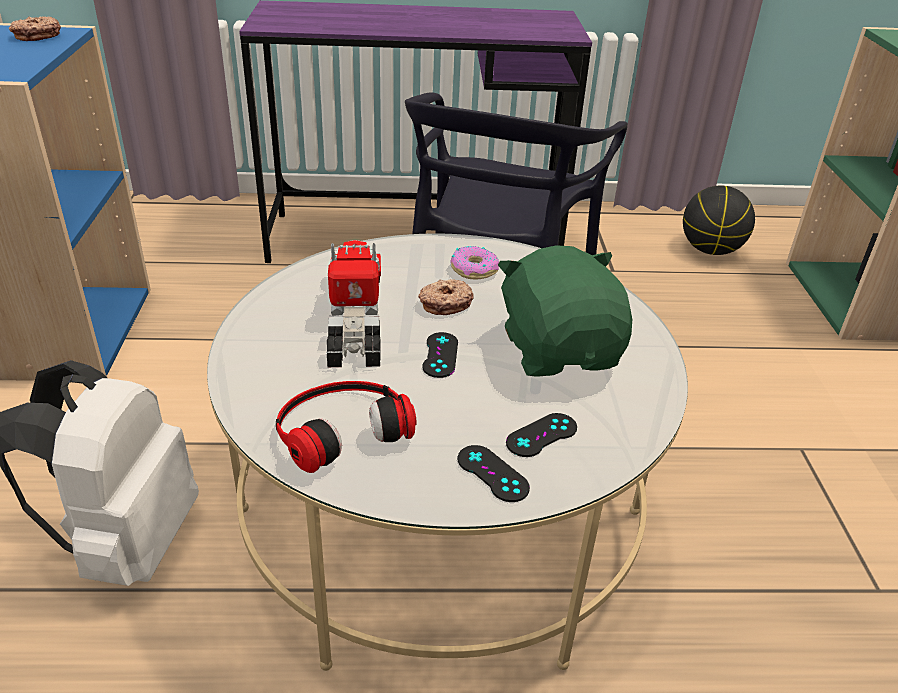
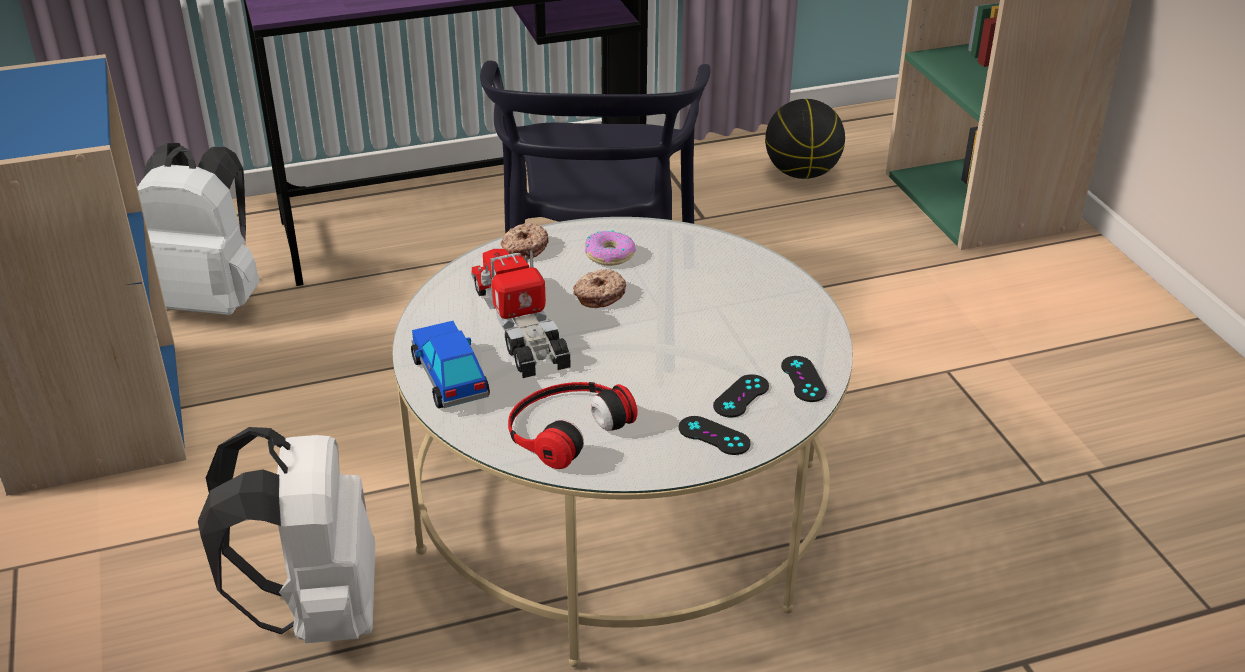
camera: 15 degrees left, 0 degrees up
(37, 36) = (55, 80): donut -> donut (524, 248)
(195, 261) = (209, 301): none -> white backpack
(260, 352) = (450, 378): none -> toy car
(440, 355) = (619, 345): black game controller -> black game controller (803, 379)
(560, 351) = (725, 319): green plush toy -> none

